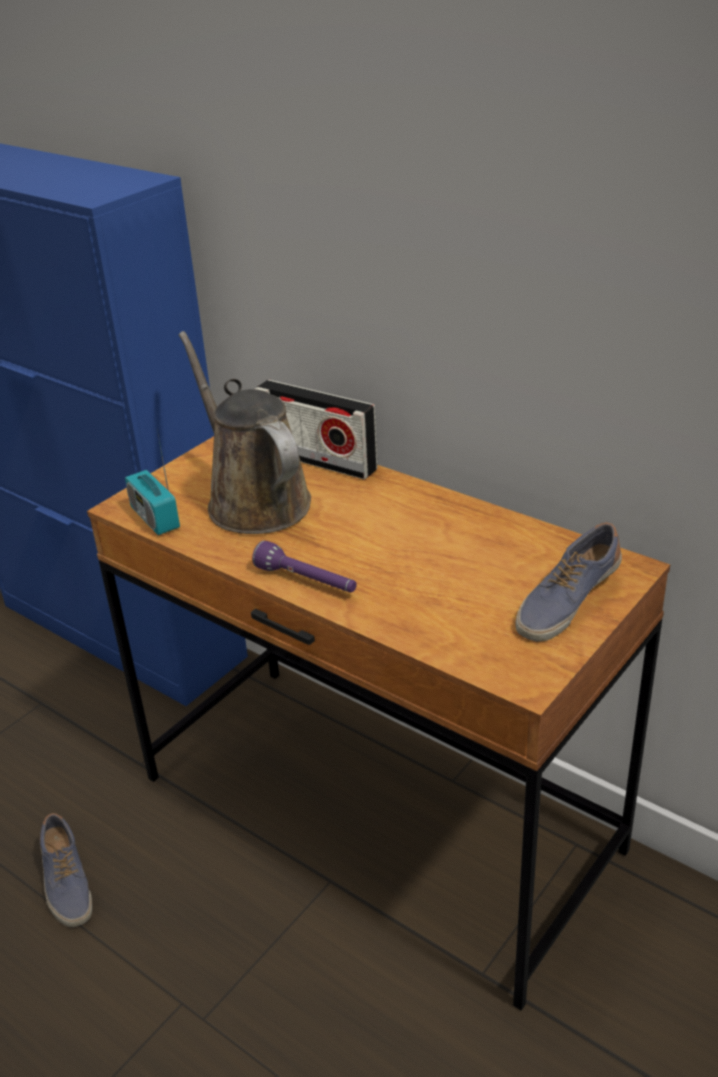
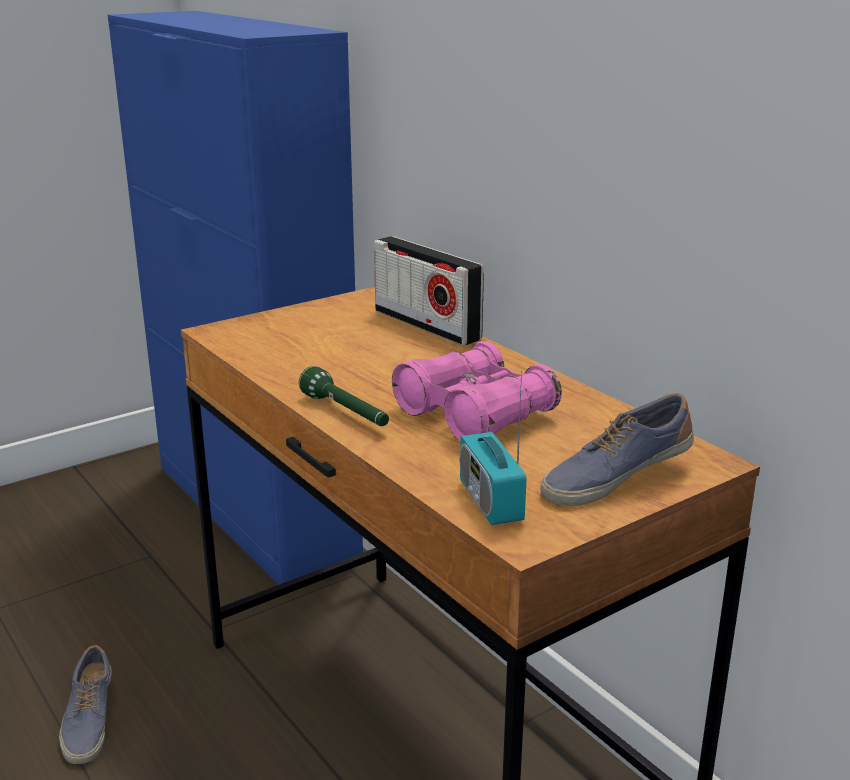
camera: 15 degrees right, 10 degrees down
(154, 518) = (237, 343): radio -> radio (490, 501)
(253, 500) = (340, 345): brown watering can -> none
(307, 581) = (346, 413): purple flashlight -> green flashlight
(418, 558) = (475, 414): none -> pink binoculars

